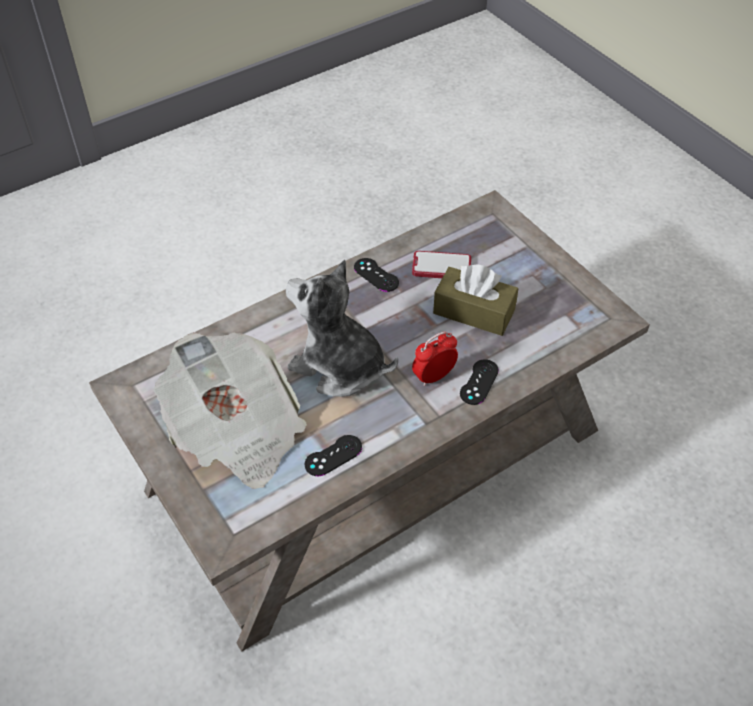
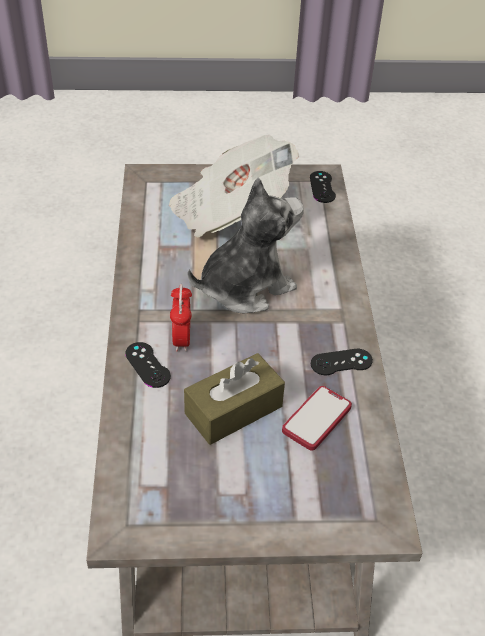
camera: 120 degrees right, 5 degrees down
(333, 456) = (161, 247): black game controller -> black game controller (322, 187)

